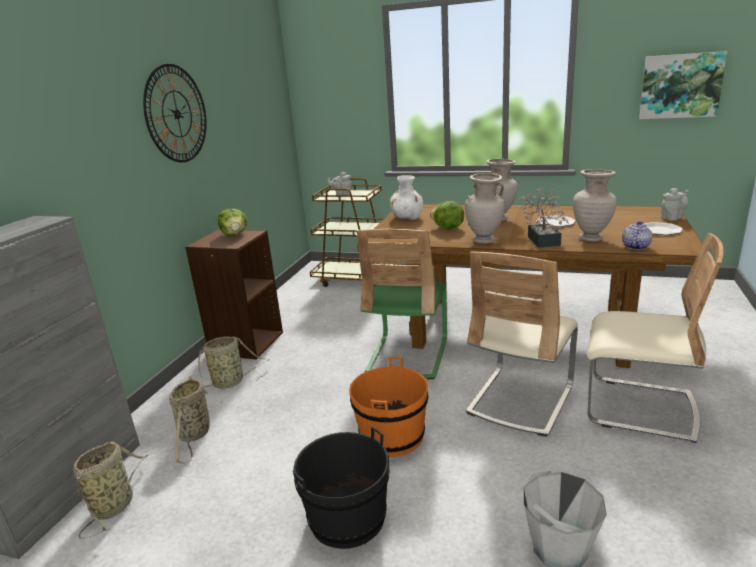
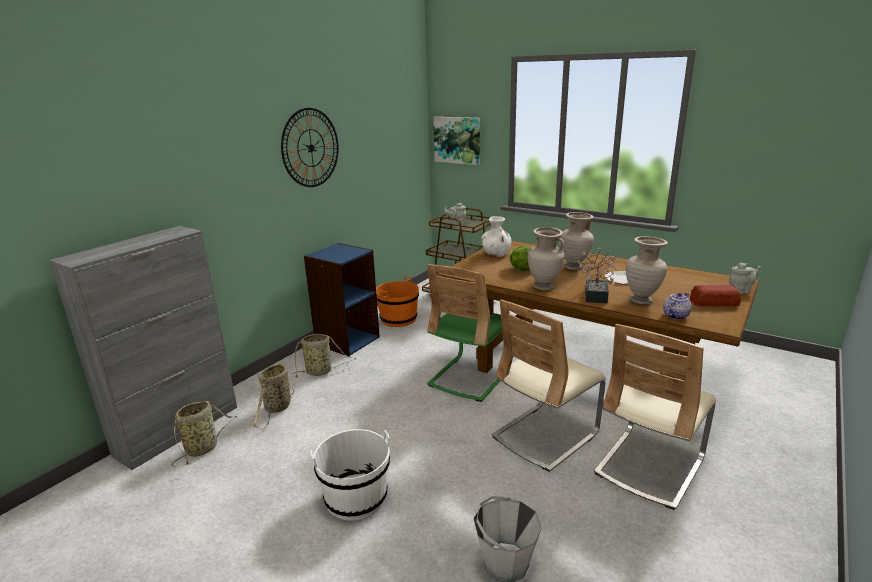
camera: 15 degrees right, 0 degrees up
(235, 234) = (346, 250): lettuce -> none
(246, 343) = (347, 340): brown bookcase -> blue bookcase
(347, 517) = (356, 497): black bucket -> white bucket
(392, 436) = (421, 442): orange bucket -> orange bucket (398, 319)
(639, 408) = (649, 466): beige chair -> beige chair turned 90 degrees clockwise
(659, 230) = (714, 302): plate -> bread
(680, 86) = (791, 157): picture -> picture (457, 140)

